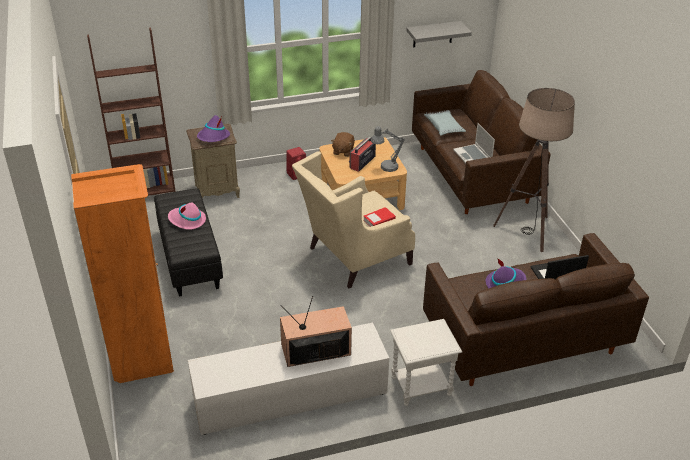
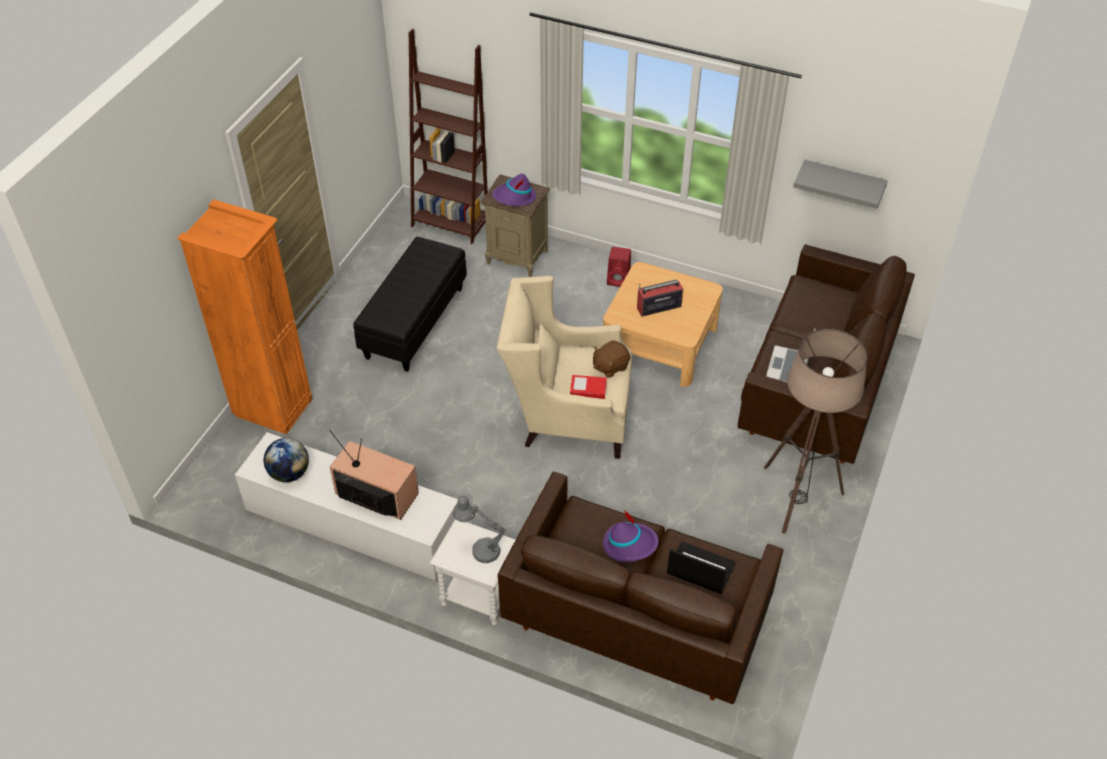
camera: 40 degrees right, 10 degrees up
(187, 220) = (413, 282): pink hat -> none
(237, 374) = (289, 473): none -> globe
(343, 151) = (653, 281): brown plush toy -> brown plush toy (610, 366)
(385, 167) = (676, 327): grey table lamp -> grey table lamp (480, 549)
(444, 126) = (805, 308): blue pillow -> none

